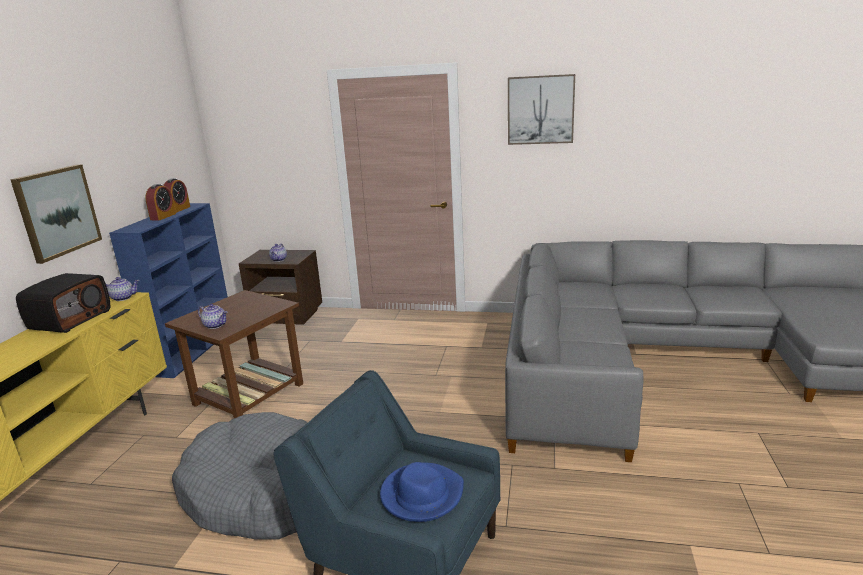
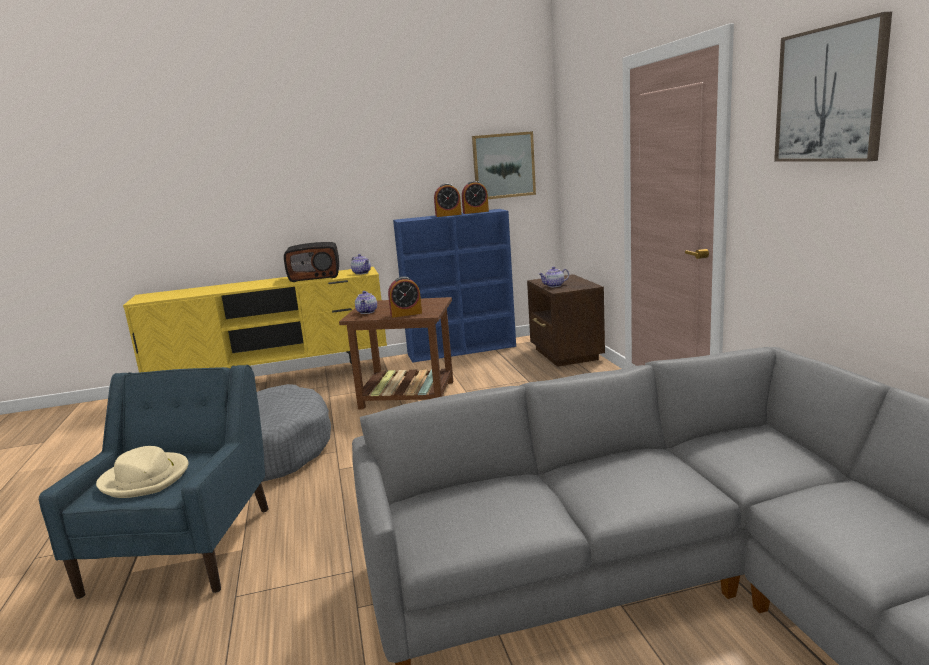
camera: 65 degrees right, 5 degrees down
(57, 212) = (345, 194): picture -> picture (503, 165)
(261, 311) = (406, 314): none -> alarm clock
(421, 495) = (146, 478): blue hat -> beige hat

